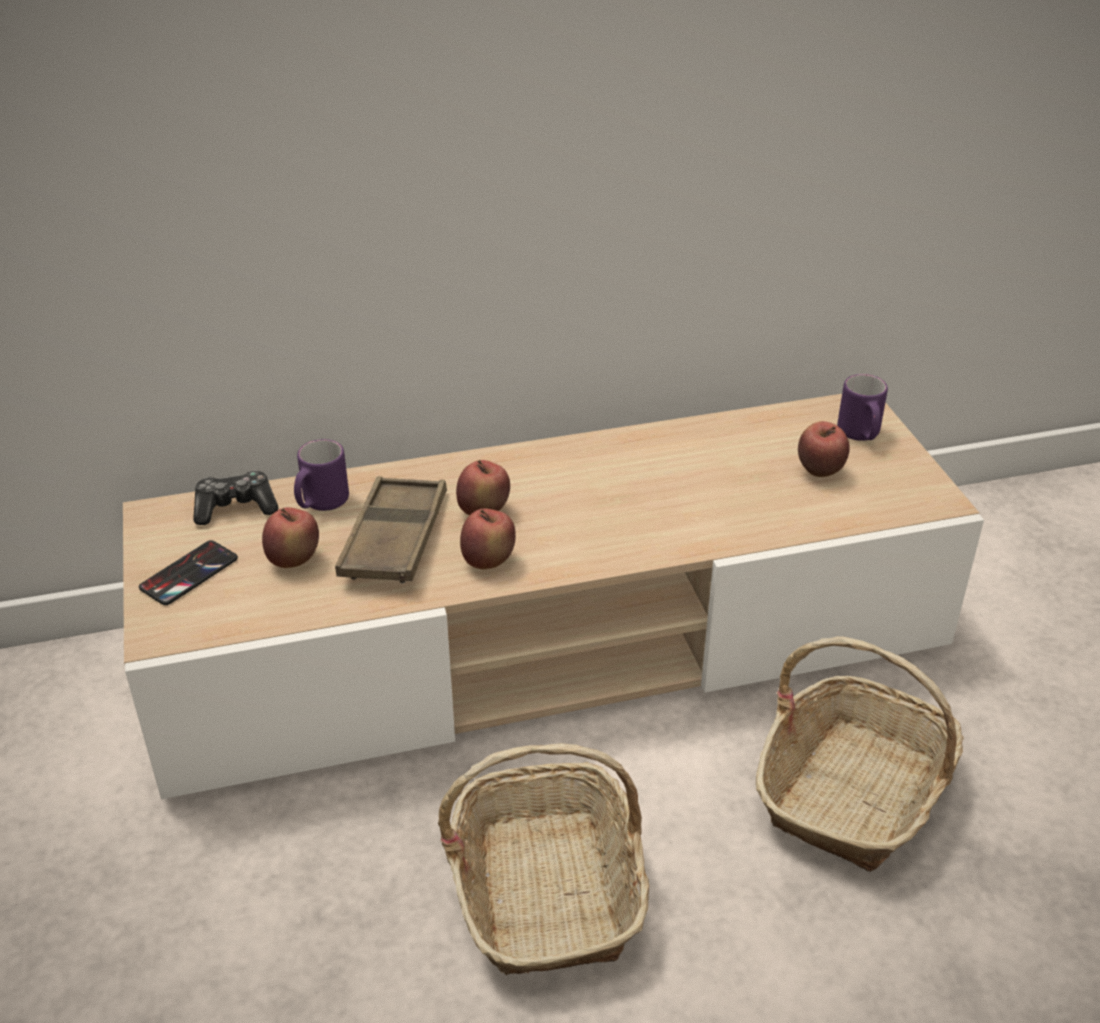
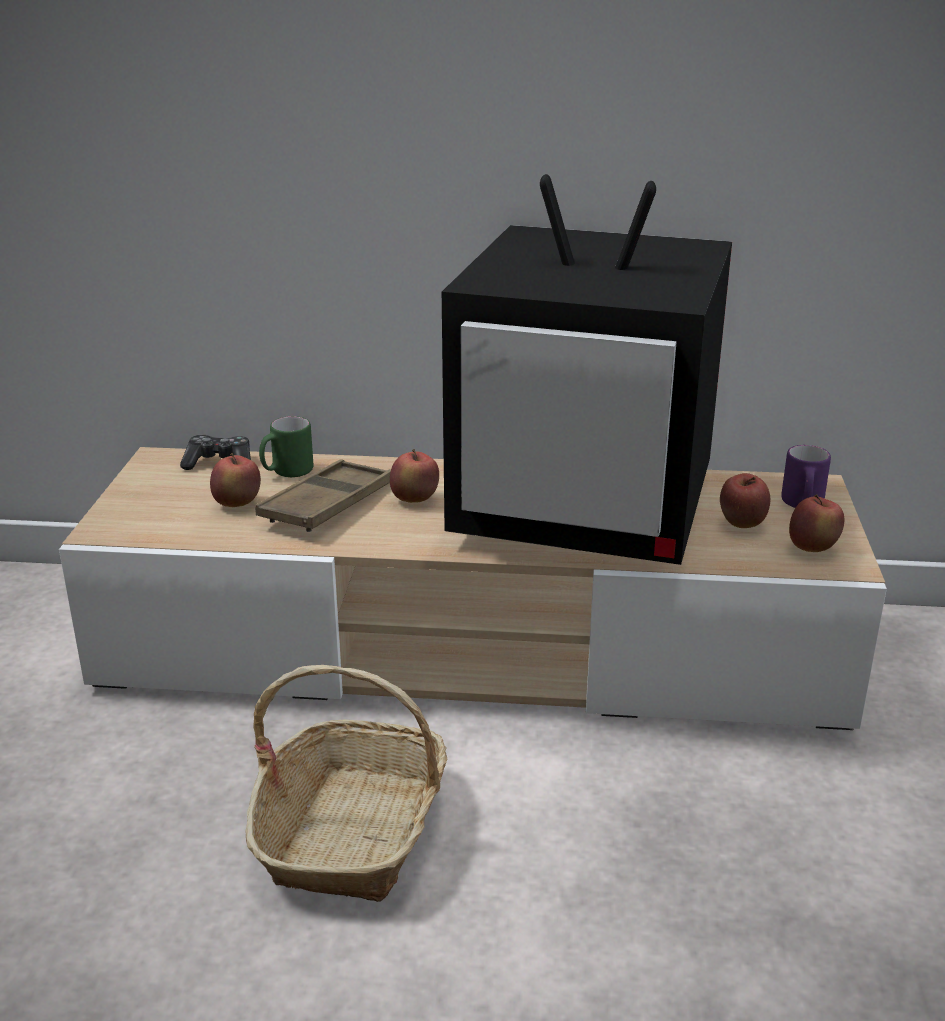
camera: 20 degrees right, 10 degrees down
(189, 573) = (152, 498): phone -> none
(321, 504) = (287, 472): purple mug -> green mug
(488, 562) = (393, 533): apple -> apple (812, 549)
(667, 487) = (588, 511): none -> television
(854, 790) = (690, 827): basket -> none

